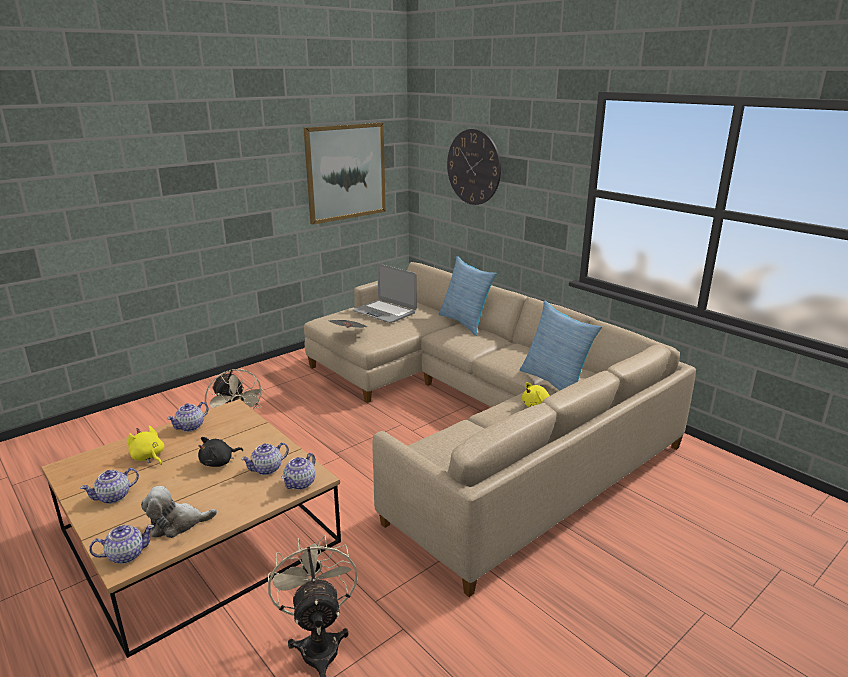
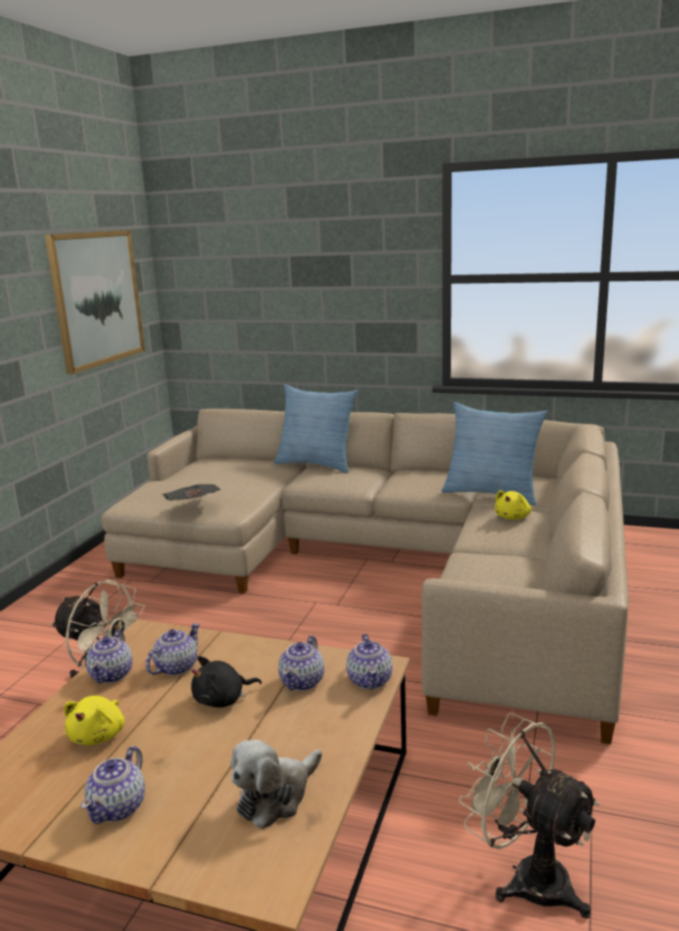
camera: 30 degrees left, 5 degrees down
(126, 555) = (256, 870): teapot -> teapot (175, 667)
(148, 457) = (99, 735): yellow plush toy -> yellow plush toy turned 90 degrees counterclockwise
(219, 462) = (223, 700): black plush toy -> black plush toy turned 45 degrees clockwise
(384, 312) = (207, 474): laptop -> none
(473, 167) = (269, 275): wall clock -> none

